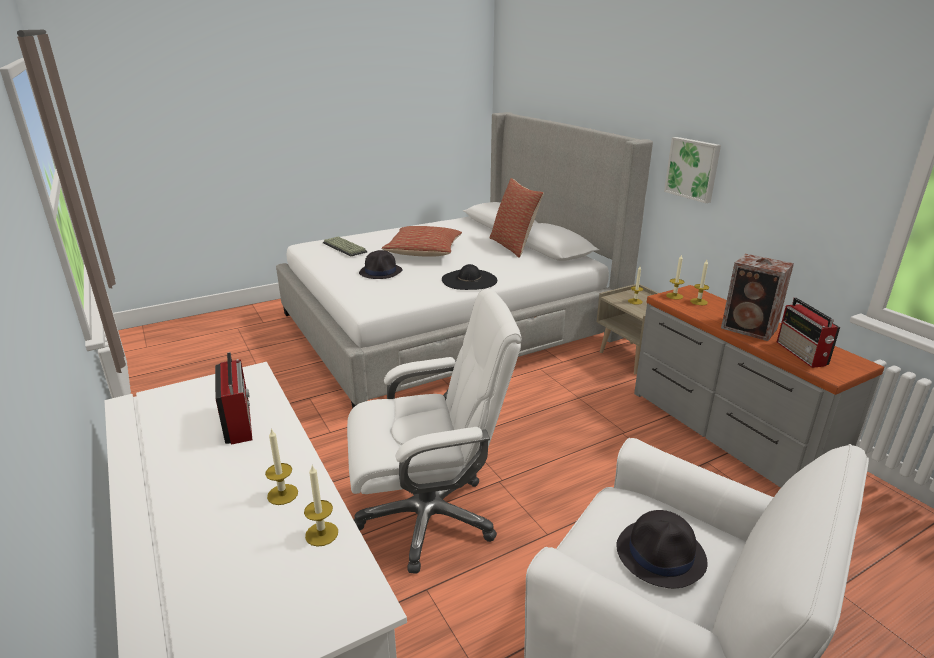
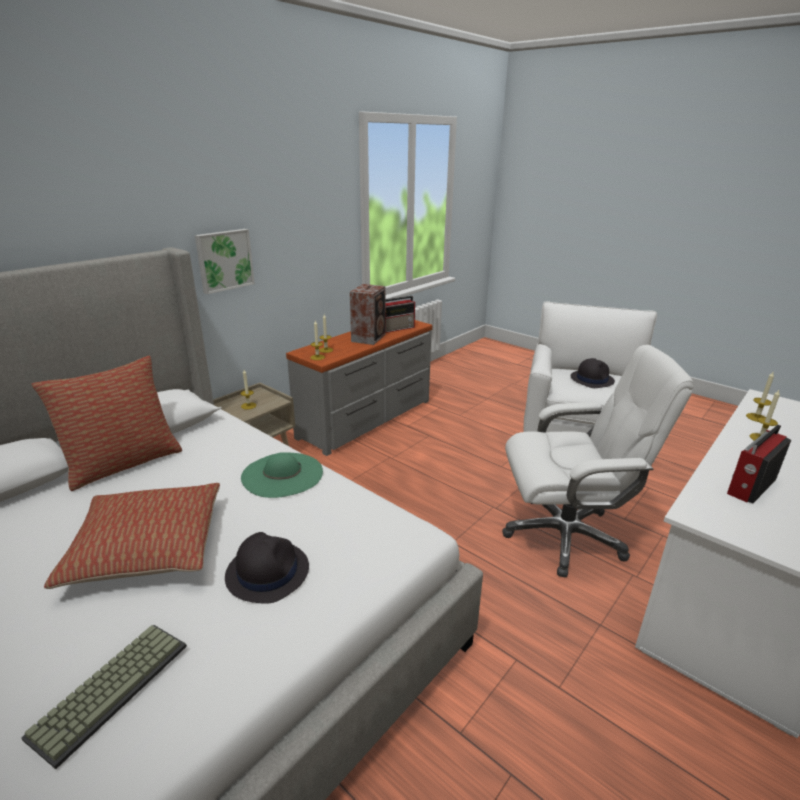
camera: 110 degrees left, 0 degrees up
(429, 517) = (565, 535): white office chair -> white office chair turned 120 degrees clockwise
(469, 280) = (282, 474): black hat -> green hat

